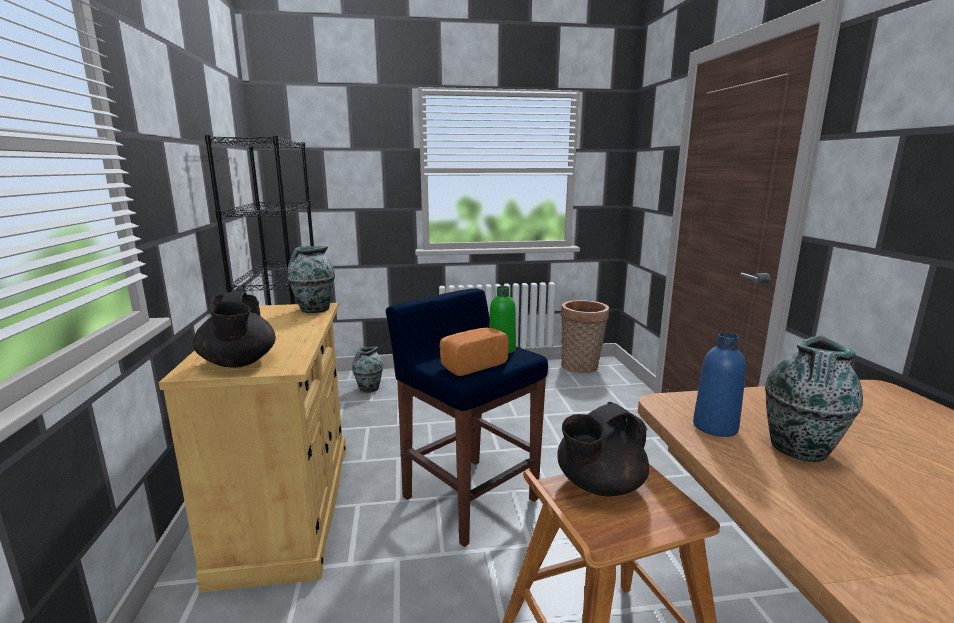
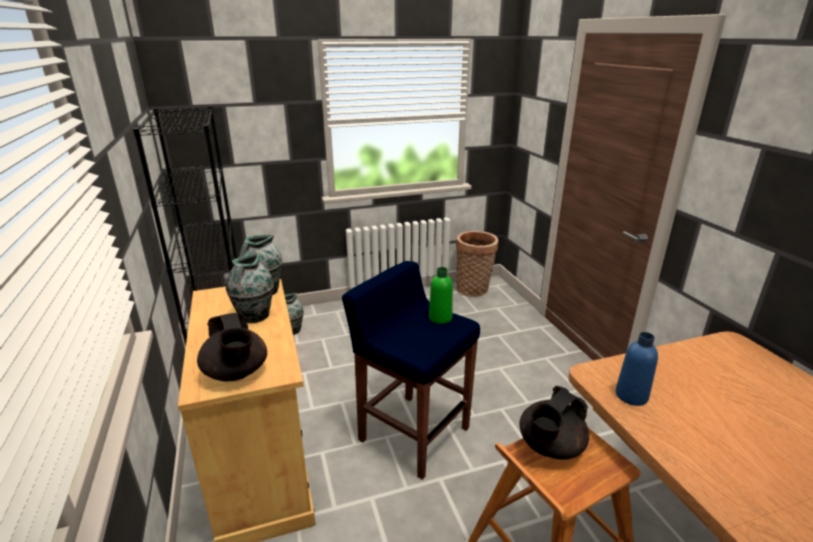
camera: 10 degrees left, 10 degrees up
(471, 365) = (422, 340): bread -> none
(799, 450) = (691, 412): vase -> vase (254, 316)

